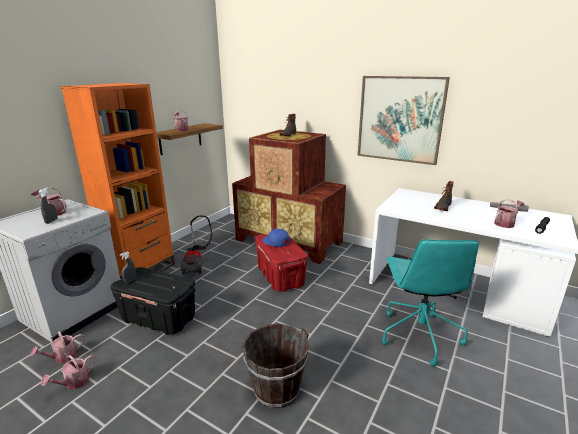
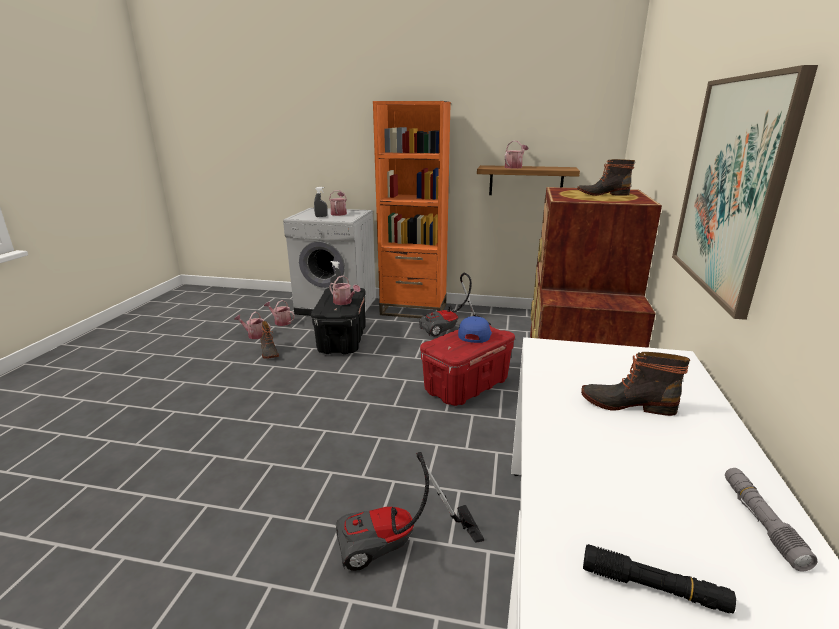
camera: 70 degrees right, 0 degrees up
(135, 372) = (268, 352): none -> boot
(276, 389) = (254, 428): brown bucket -> none
(418, 333) = (398, 546): turquoise office chair -> vacuum cleaner
(505, 223) = (611, 502): watering can -> watering can (344, 302)

